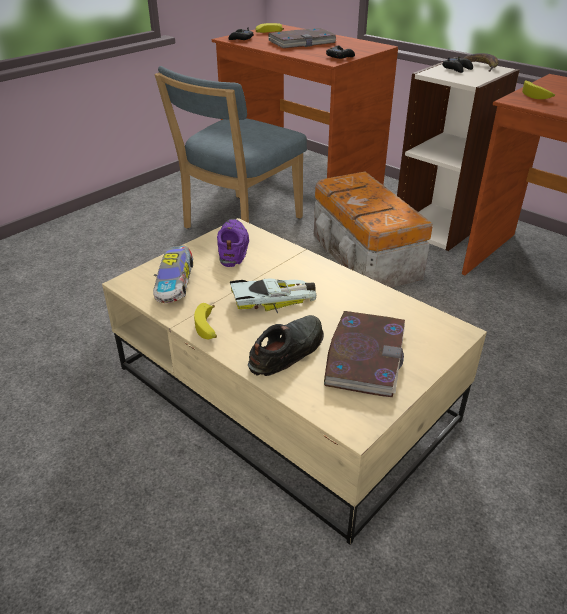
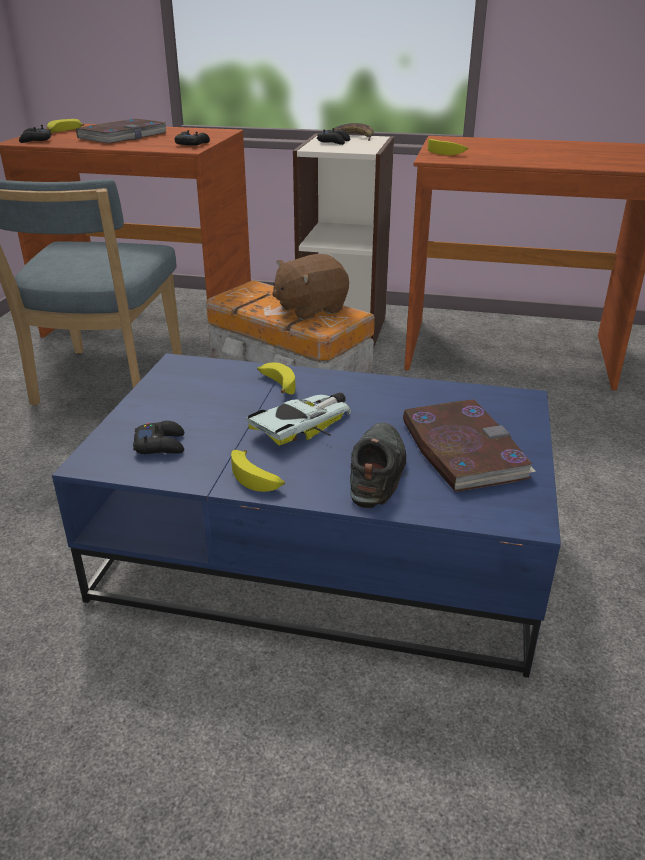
camera: 30 degrees left, 5 degrees down
(175, 284) = (161, 445): toy car -> black game controller
(232, 247) = (193, 385): purple shoe -> none
(281, 392) = (318, 552): beige coffee table -> blue coffee table
(285, 262) = (276, 384): none -> banana
(384, 206) = (310, 309): none -> brown plush toy

